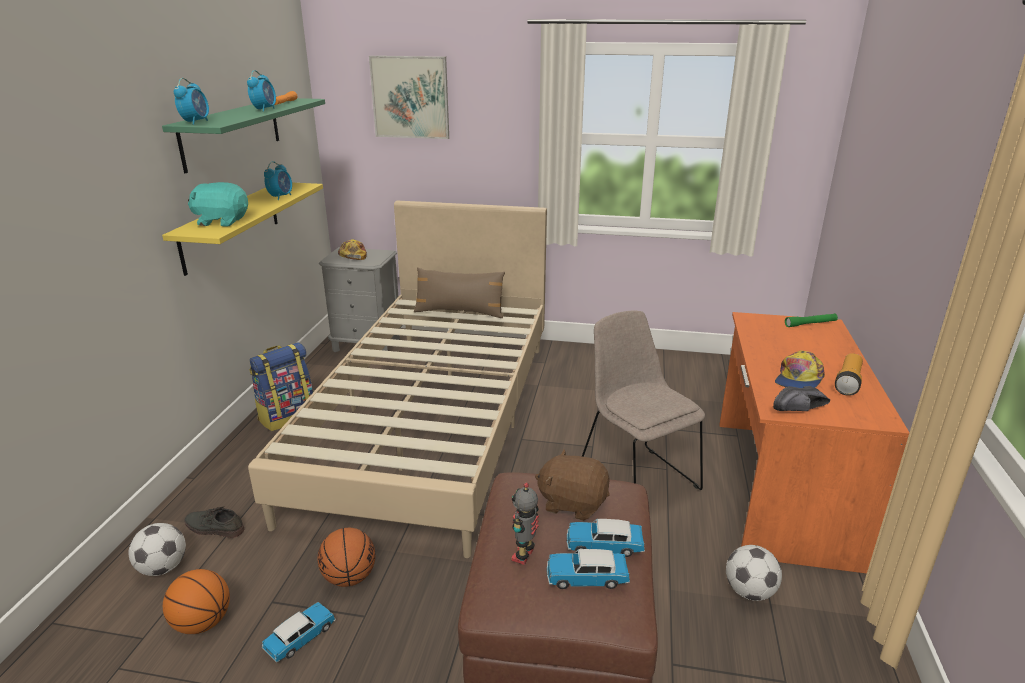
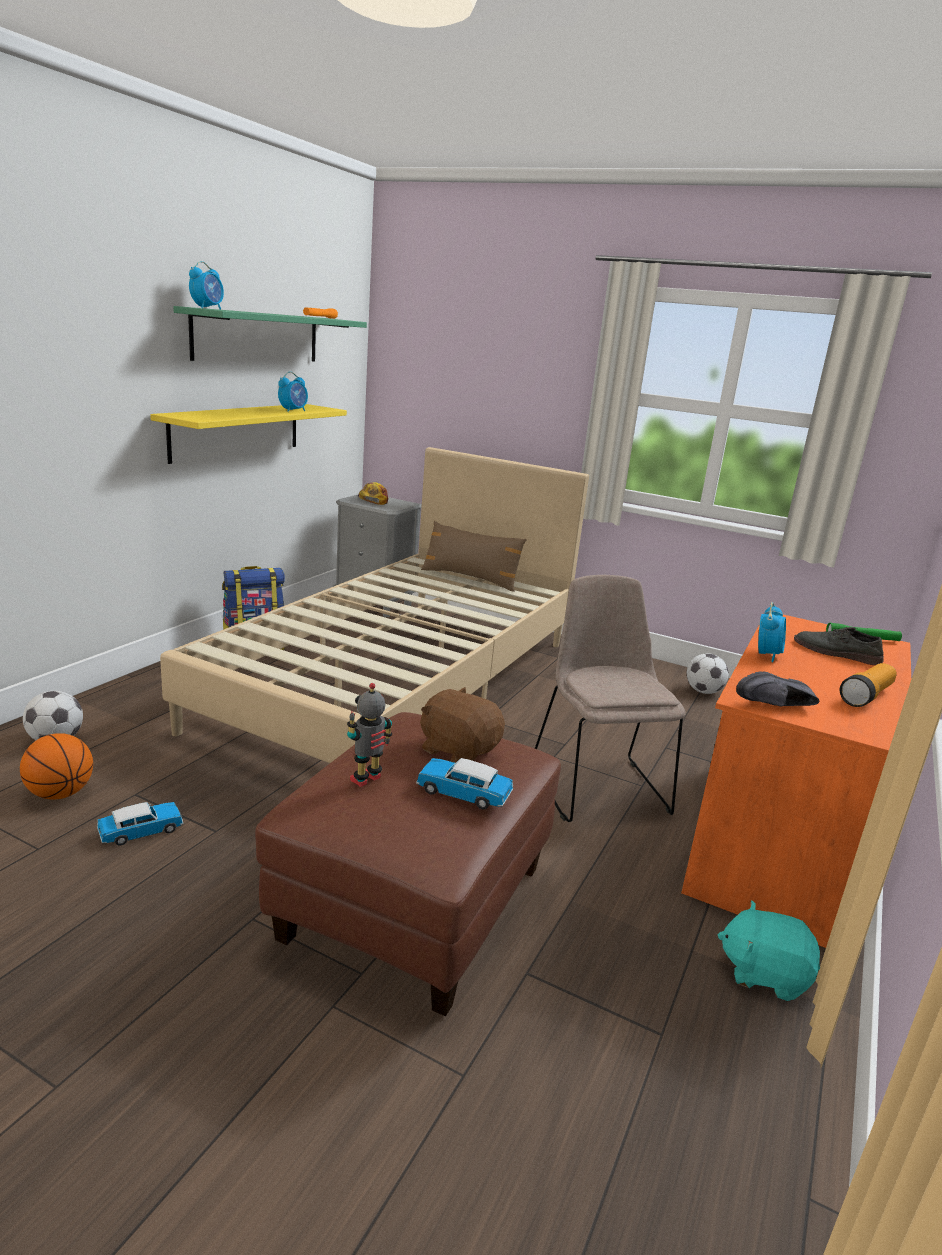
camera: 15 degrees right, 5 degrees down
(213, 527) = (123, 720): grey shoe -> grey shoe (836, 653)
(222, 222) = (215, 415): turquoise plush toy -> turquoise plush toy (764, 973)
(264, 110) = (290, 315): alarm clock -> alarm clock (767, 655)
(349, 577) = (223, 794): basketball -> none
(410, 97) = (464, 337): picture -> none
(586, 578) = (420, 815): toy car -> none
(749, 591) = (671, 930): football -> football (703, 691)
(798, 379) = (800, 680): cap -> none

